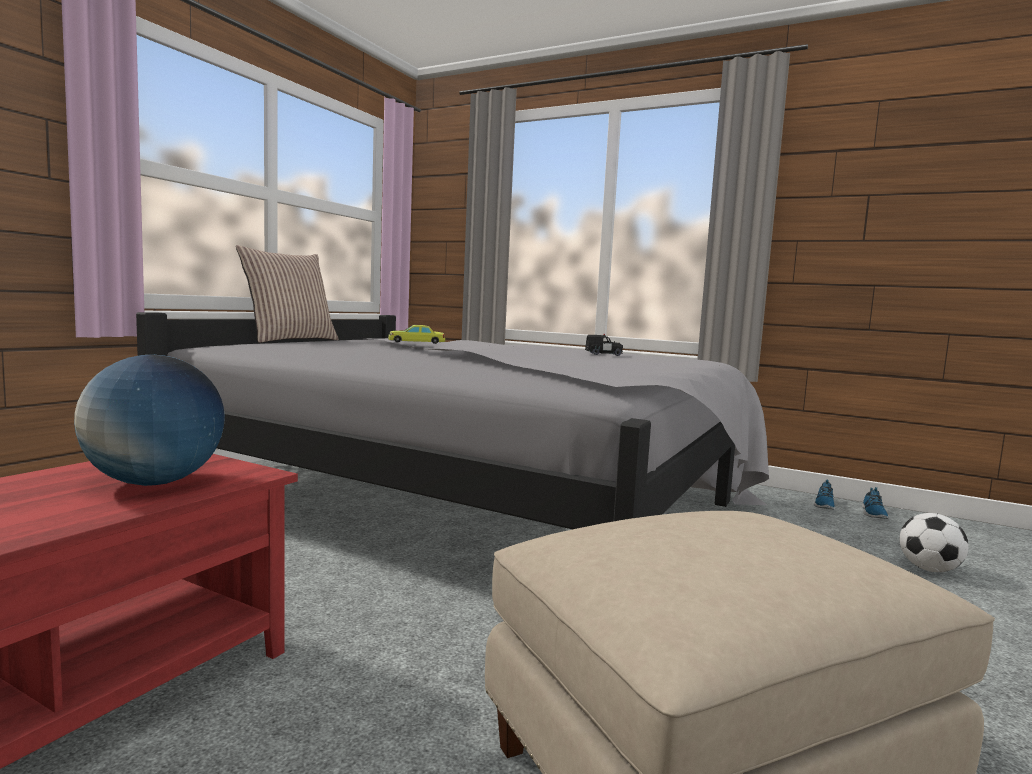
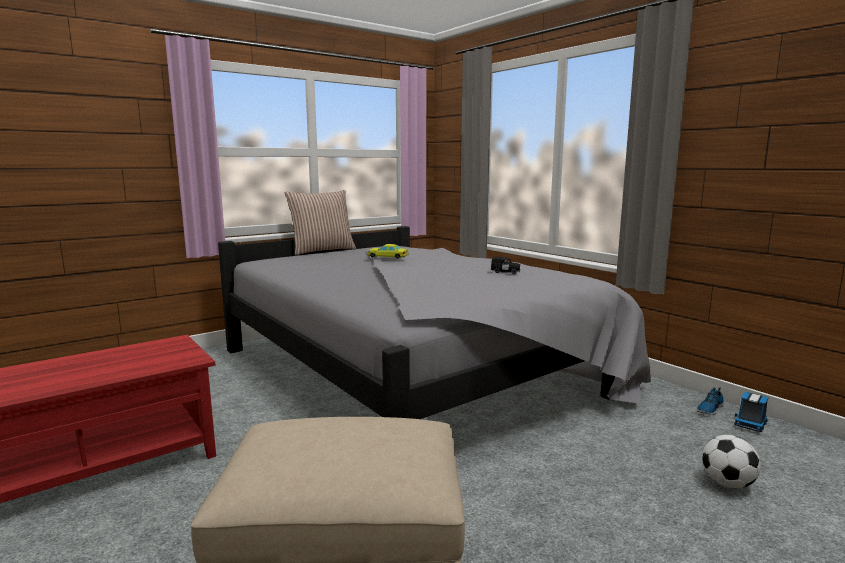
camera: 25 degrees right, 5 degrees up
(154, 482) = (144, 361): globe -> none
(873, 513) = (750, 424): shoe -> toy truck

